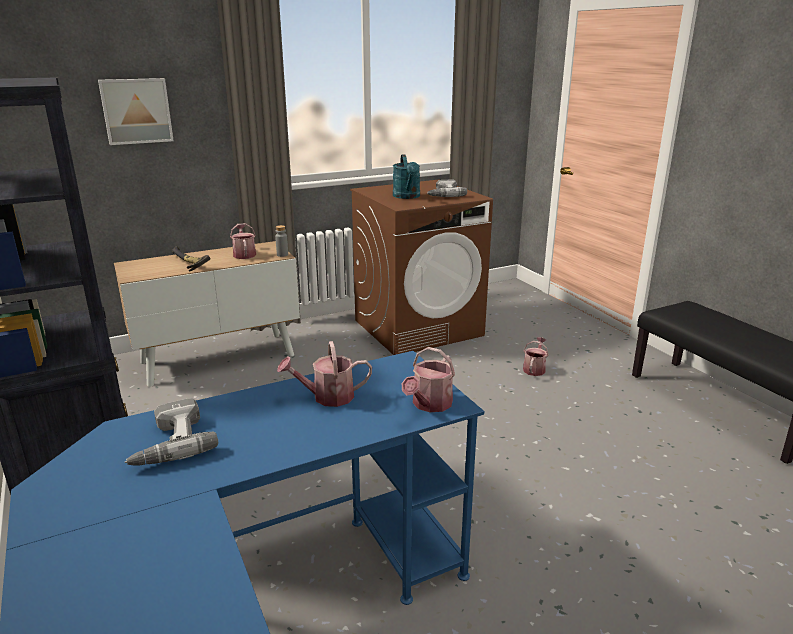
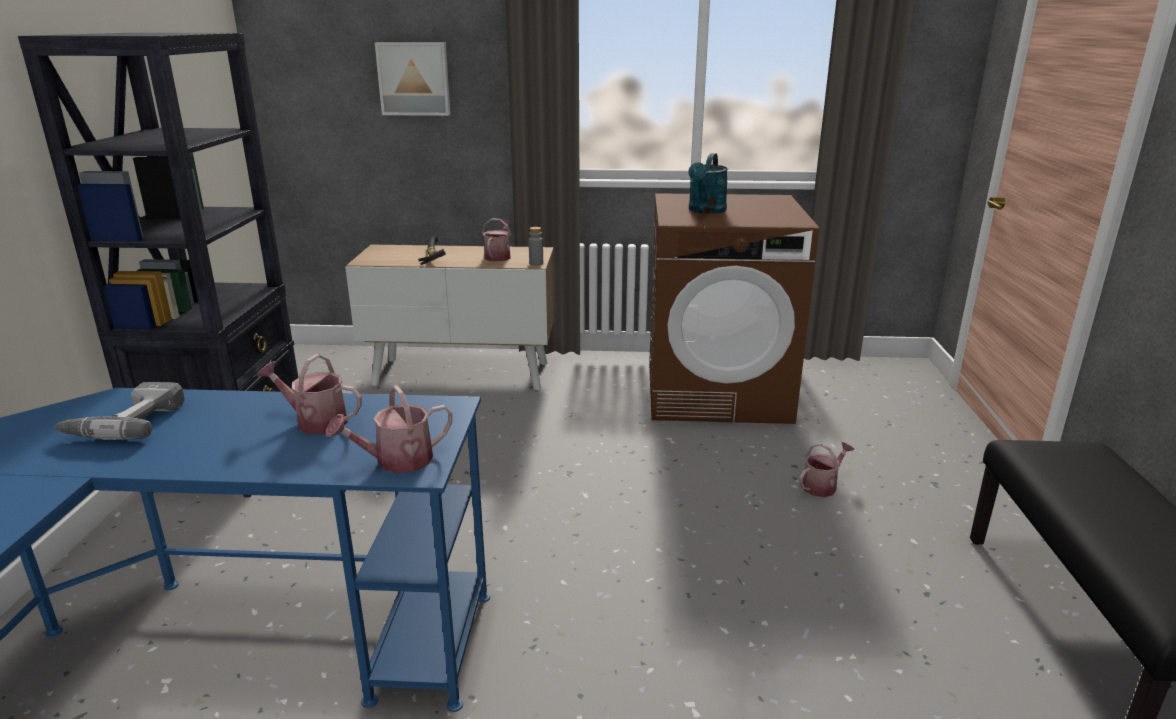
camera: 30 degrees right, 0 degrees up
(443, 194) = (758, 213): power drill -> none

